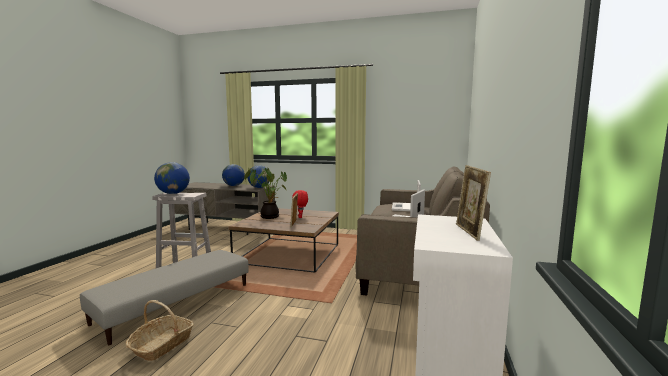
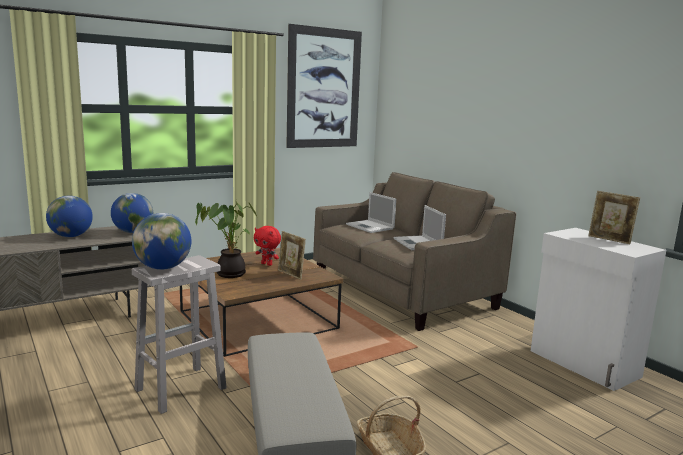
camera: 50 degrees left, 5 degrees up
(414, 101) = (324, 88): none -> picture

